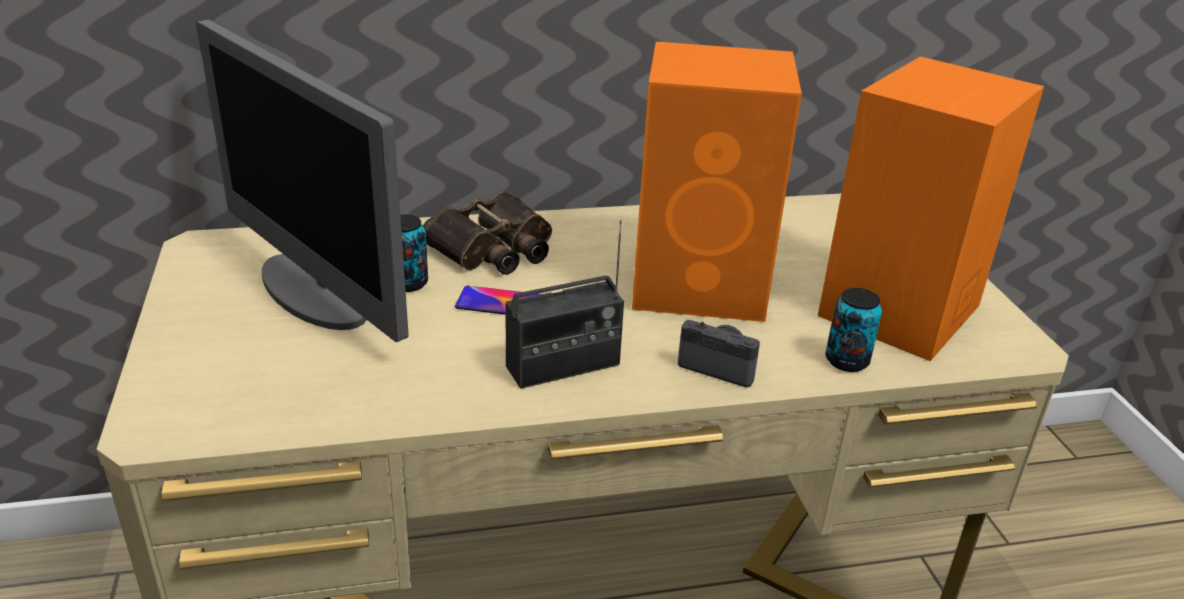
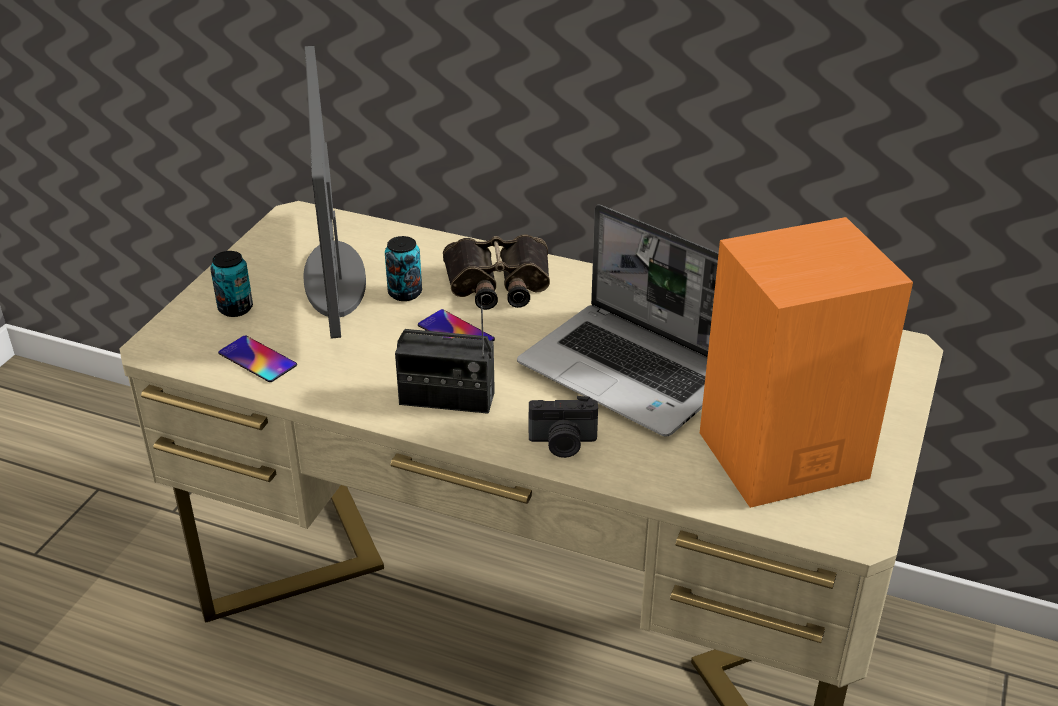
camera: 35 degrees right, 5 degrees up
(305, 399) = (257, 359): none -> phone
(703, 285) = (631, 372): orange speaker -> laptop
(719, 366) = (562, 443): camera -> camera turned 120 degrees clockwise
(846, 361) = (674, 479): can -> can (235, 308)

